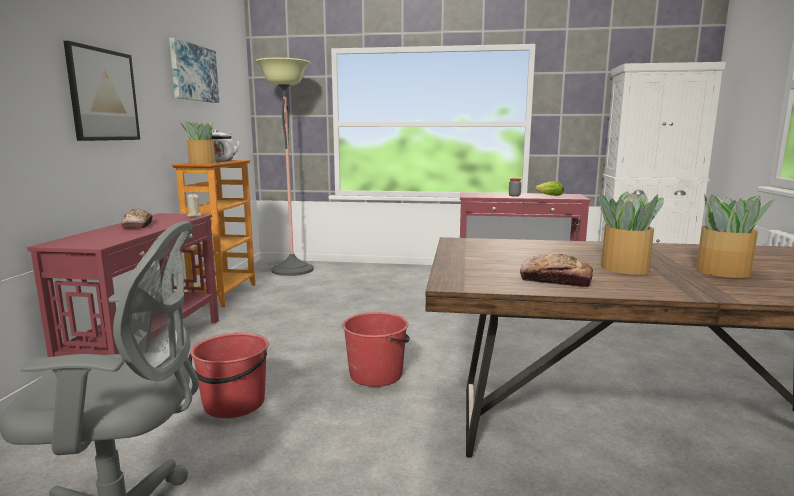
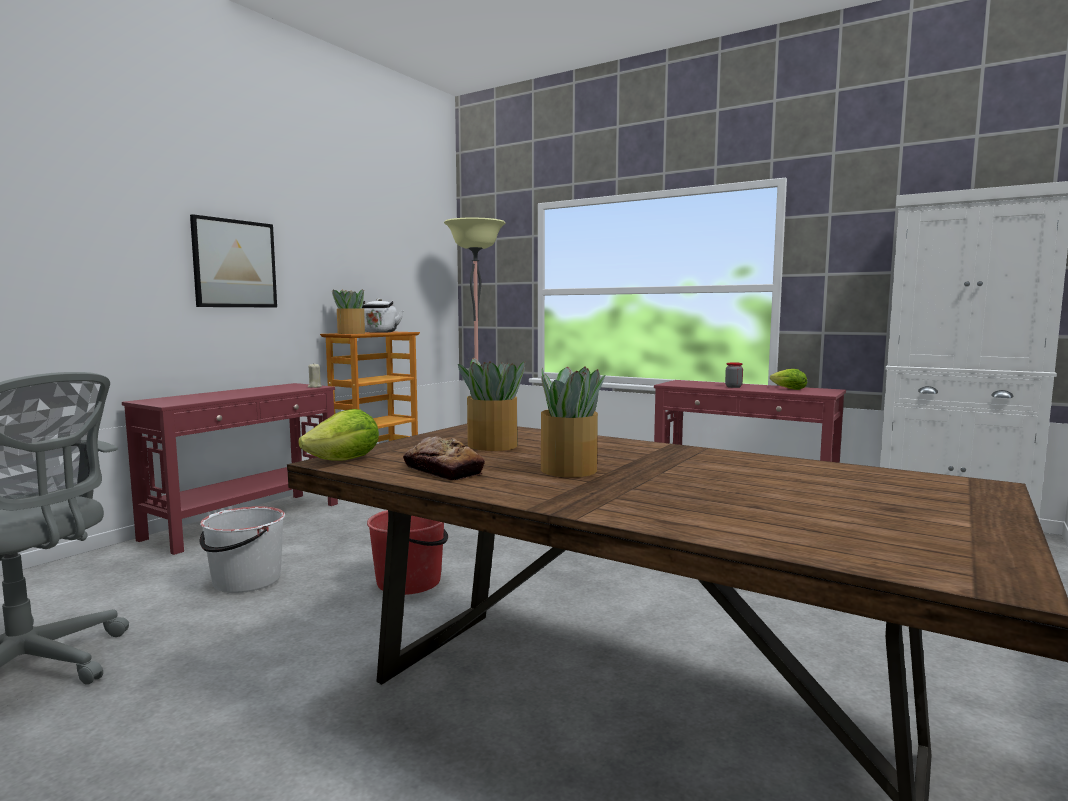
camera: 25 degrees right, 5 degrees down
(138, 225) = (245, 391): bread -> none
(193, 73) = (365, 239): picture -> none
(234, 404) = (246, 581): red bucket -> white bucket
(461, 281) = (345, 460): none -> lettuce
(724, 272) = (689, 488): potted plant -> potted plant (492, 446)

